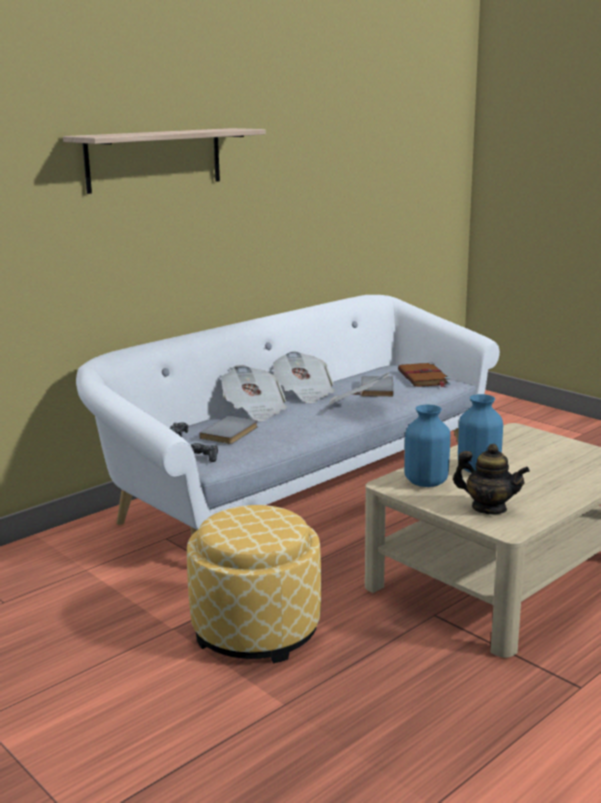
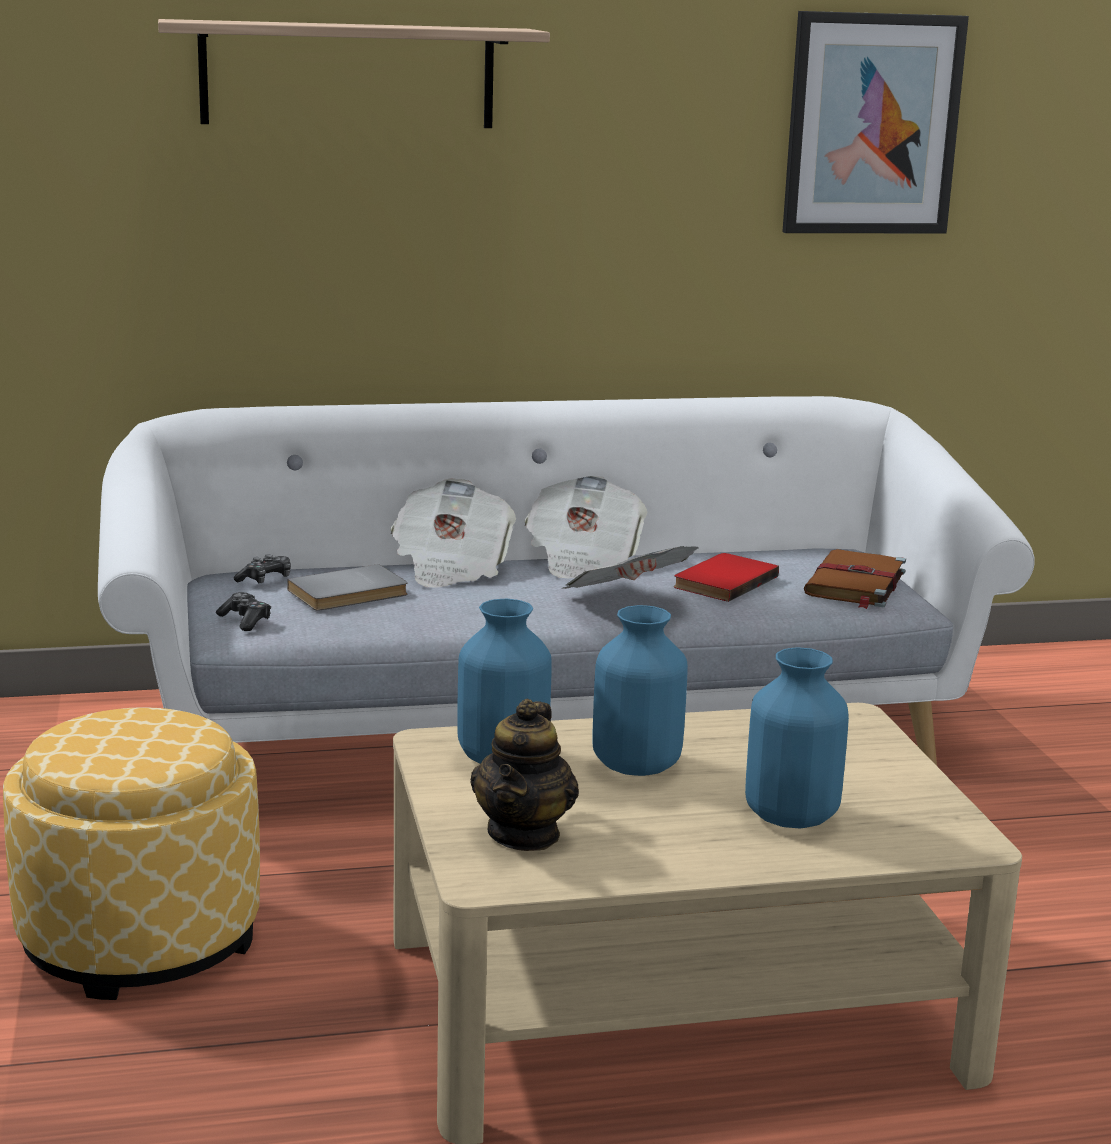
camera: 30 degrees right, 0 degrees up
(364, 163) = (872, 124): none -> picture
(375, 388) = (722, 581): grey book -> red book
(489, 508) = (524, 834): teapot -> teapot turned 45 degrees clockwise
(562, 472) = (789, 816): none -> blue vase

